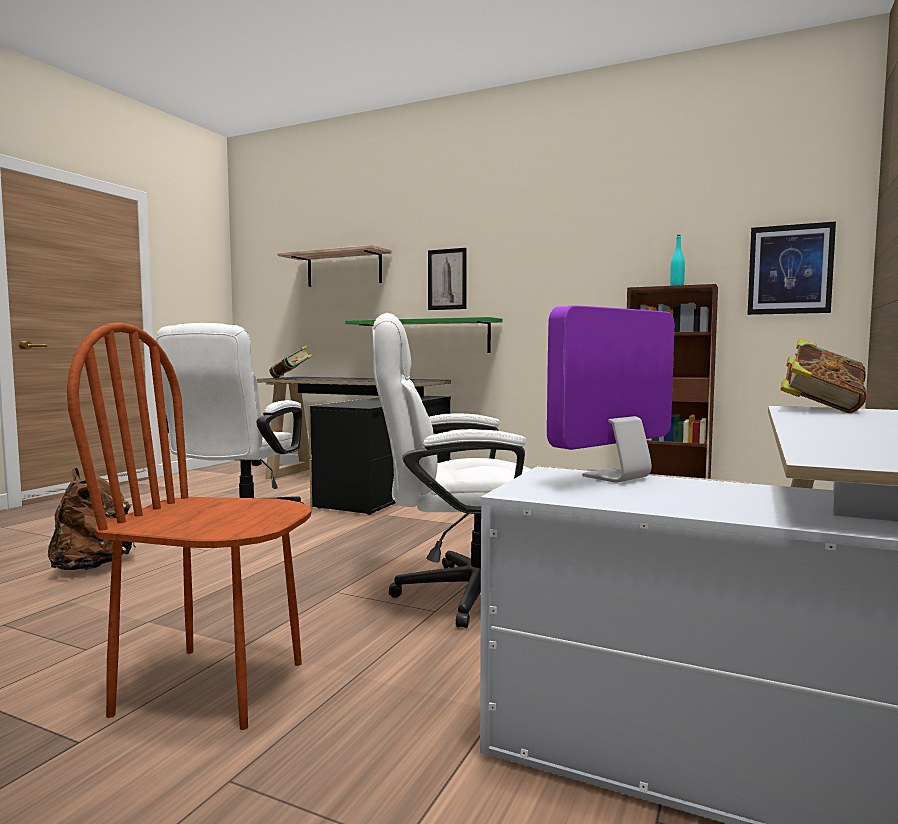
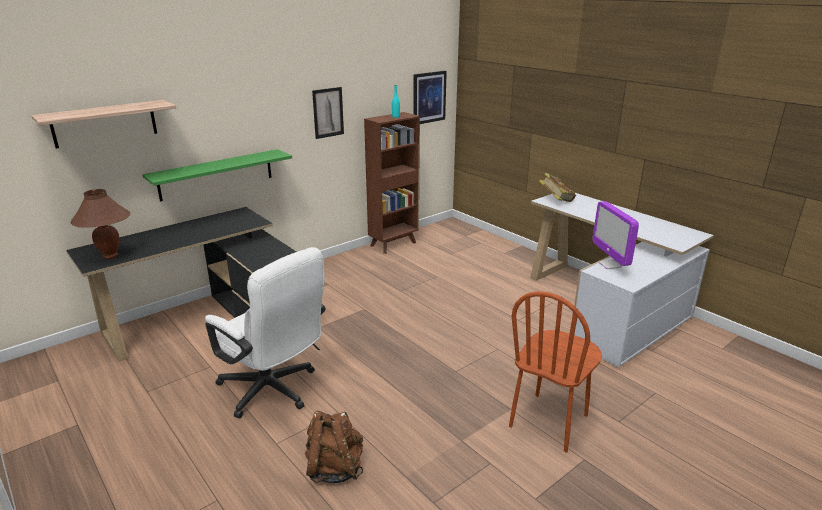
camera: 65 degrees left, 20 degrees up
(291, 378) = (110, 256): book -> brown table lamp
(447, 279) = (226, 122): picture -> picture (328, 112)
(461, 593) = (480, 337): white office chair -> none

